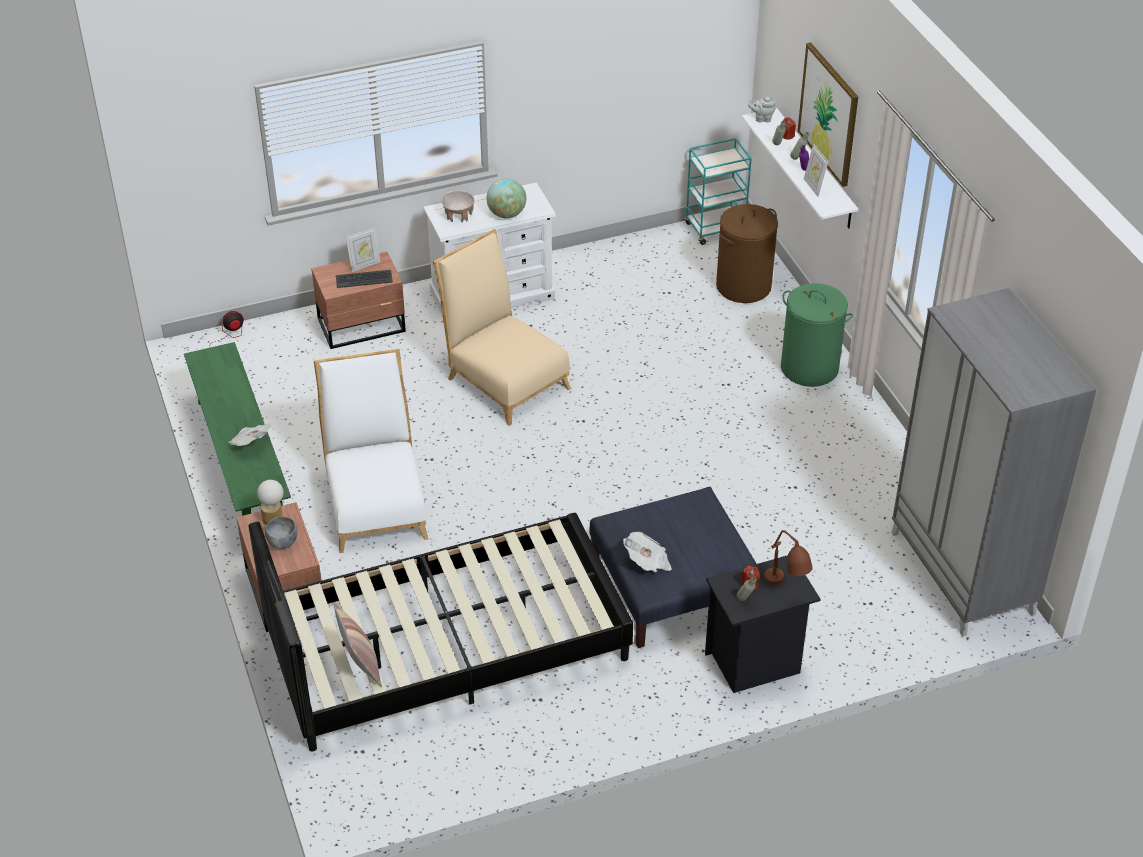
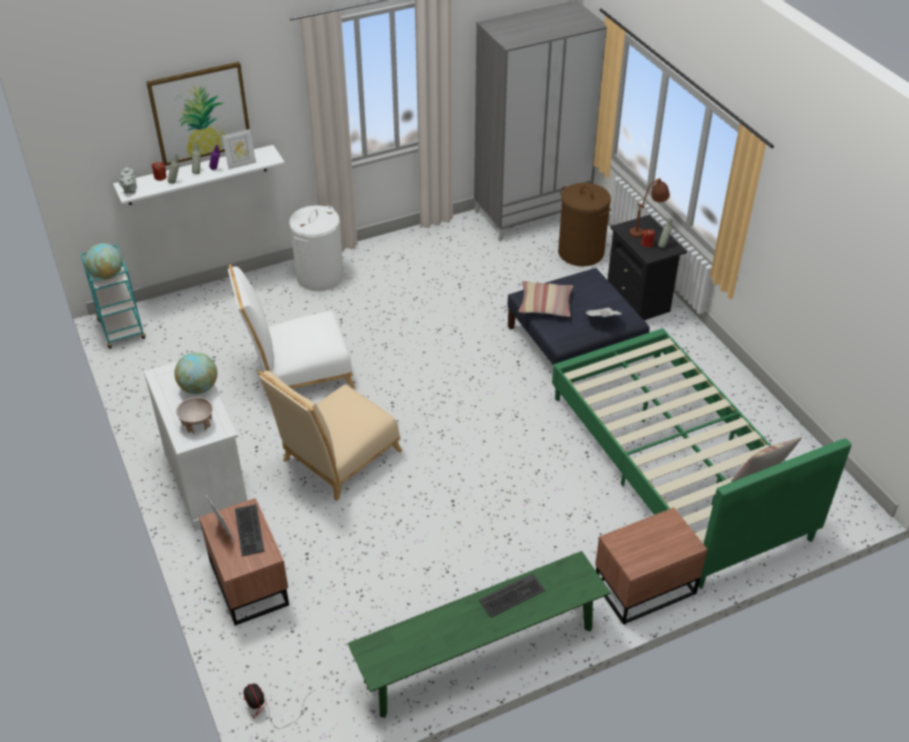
camera: 95 degrees left, 0 degrees up
(251, 443) = (512, 596): newspaper -> keyboard
(274, 516) = (623, 550): table lamp -> none
(282, 543) = (655, 537): grey bowl -> none
(376, 503) = (517, 535): white chair -> white chair (298, 373)
(447, 648) = (676, 466): black bed -> green bed
(682, 513) = (545, 304): none -> pillow
(710, 163) = (107, 275): none -> globe
(743, 286) = (209, 312): brown laundry basket -> brown laundry basket (580, 252)
(809, 368) = (320, 276): green laundry basket -> white laundry basket

